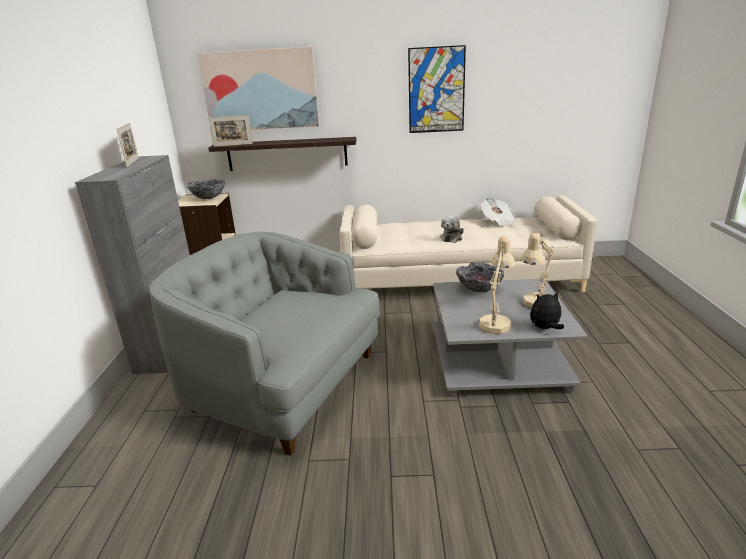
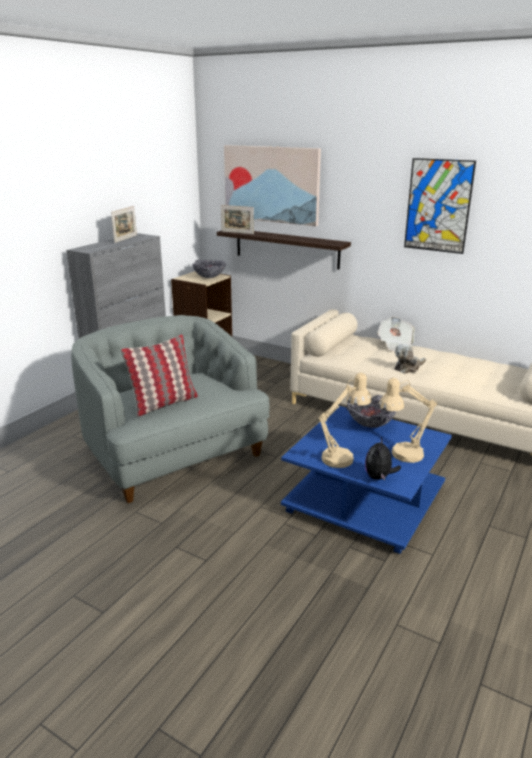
camera: 30 degrees right, 0 degrees up
(292, 329) = (163, 403): none -> pillow
(498, 221) = (482, 364): newspaper -> newspaper (395, 344)
(499, 359) = (366, 500): grey coffee table -> blue coffee table
(545, 328) = (379, 477): plush toy -> plush toy turned 90 degrees counterclockwise

